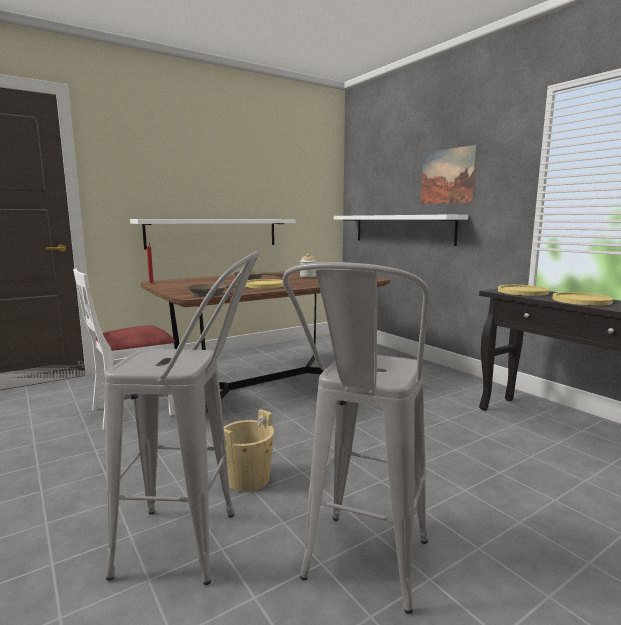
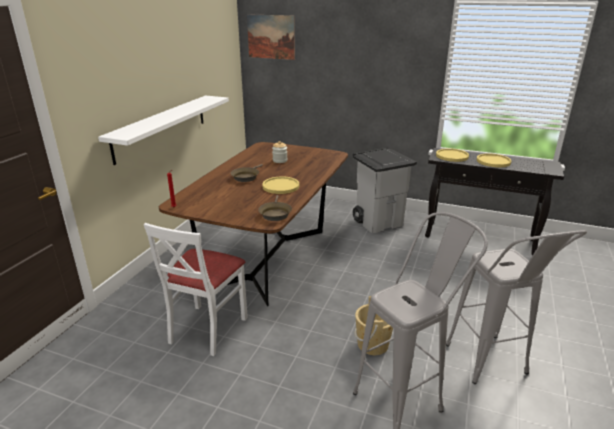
camera: 35 degrees left, 15 degrees up
(402, 229) = (318, 95): white shelf -> none
(436, 383) = (378, 222): none -> grey trash can
(447, 176) = (365, 55): picture -> picture (271, 37)

